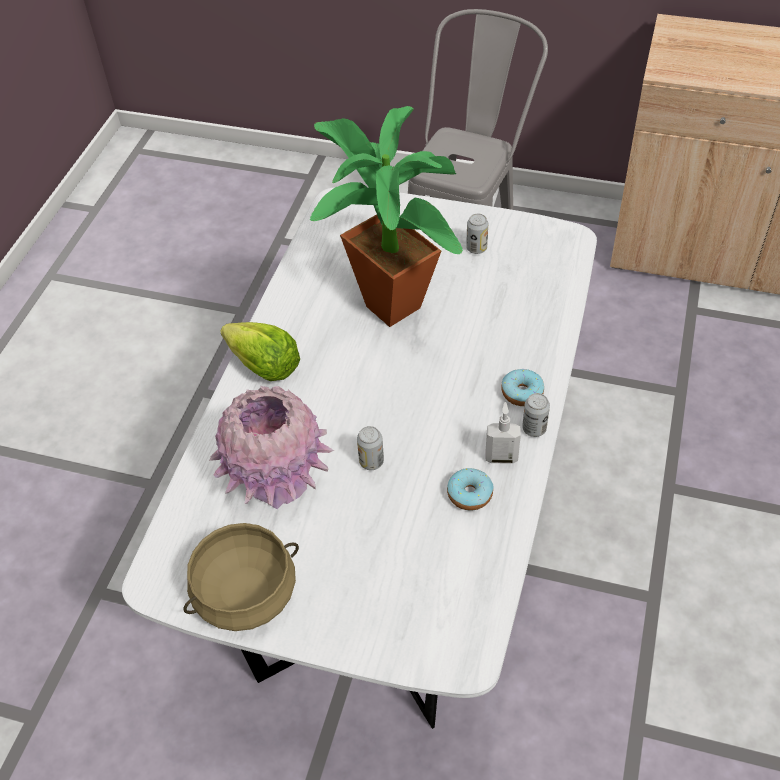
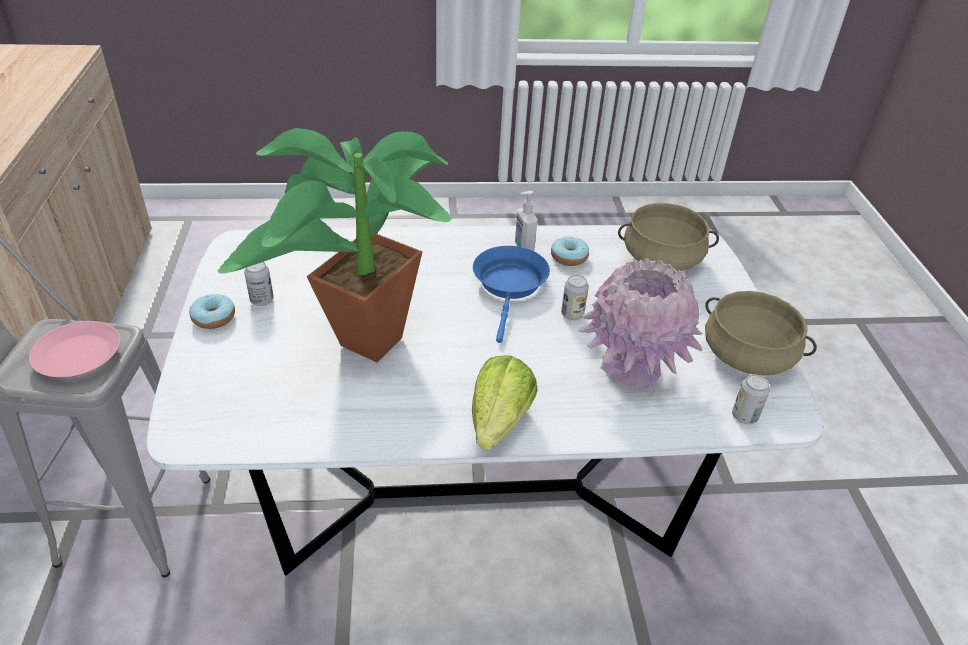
camera: 115 degrees left, 10 degrees down
(436, 424) = (510, 286): none -> blue frying pan
(436, 590) = (661, 259): none -> beige cooking pot
(458, 162) = (77, 355): none -> pink plate
(522, 393) = (450, 246): donut -> donut (214, 318)
(534, 429) = (486, 236): can -> can (744, 416)

